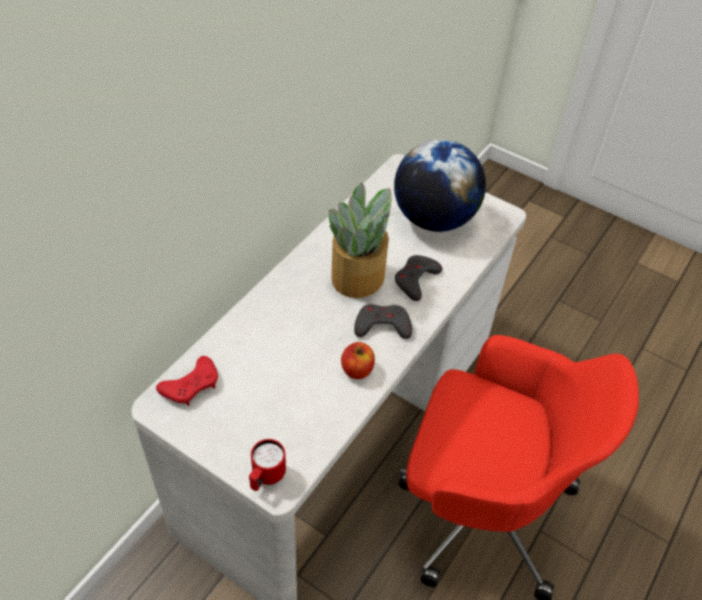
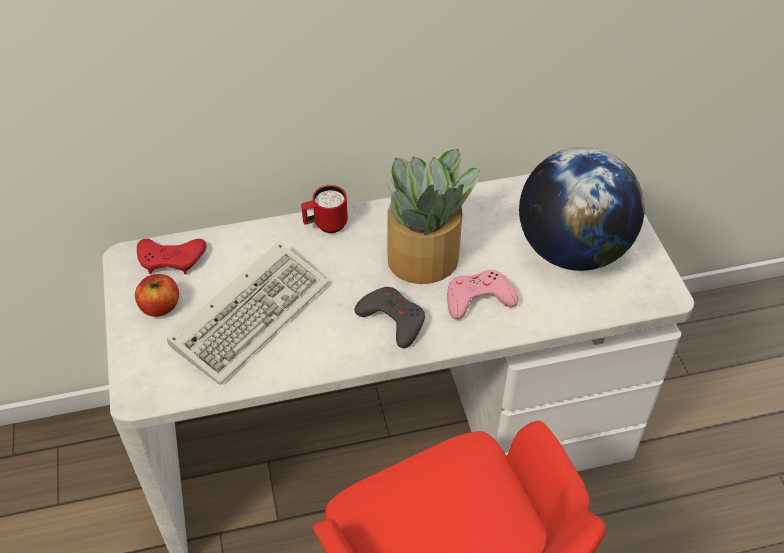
camera: 45 degrees right, 0 degrees up
(266, 477) = (139, 378): red mug -> red mug (325, 225)
(291, 381) = (252, 312): none -> keyboard
(357, 369) = (321, 343): apple -> apple (160, 306)
(416, 280) = (478, 298): grey game controller -> pink game controller

